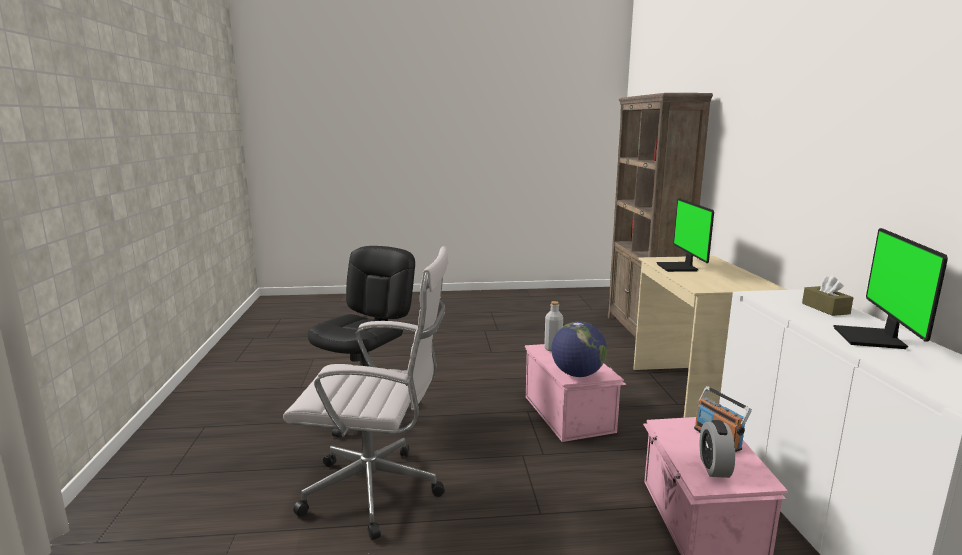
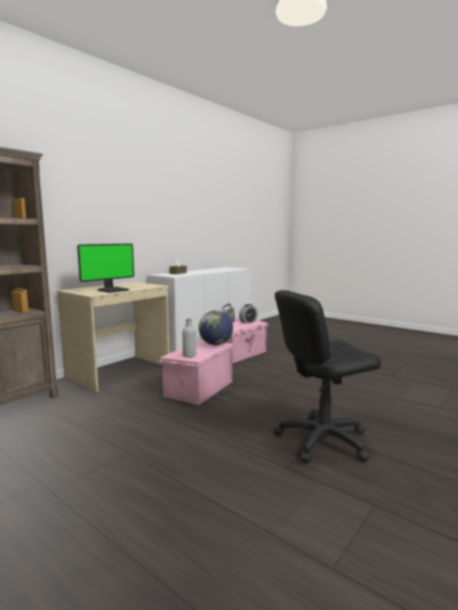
camera: 135 degrees left, 5 degrees down
(378, 491) = (352, 397): white office chair -> none
(872, 339) = (205, 271): monitor -> none

